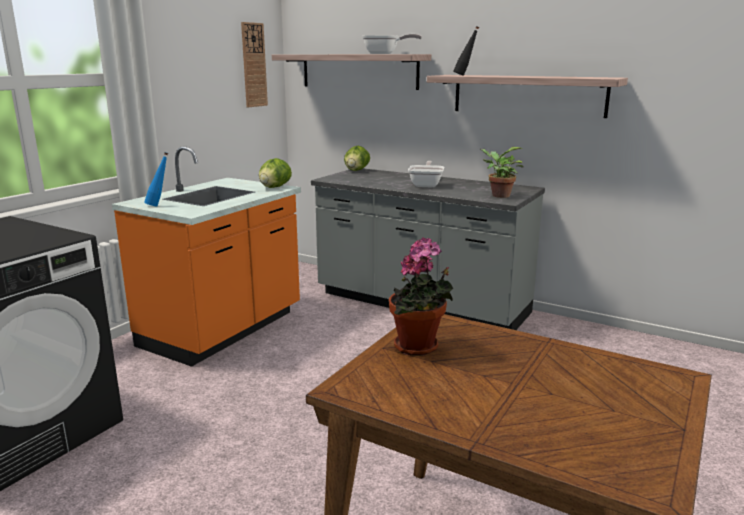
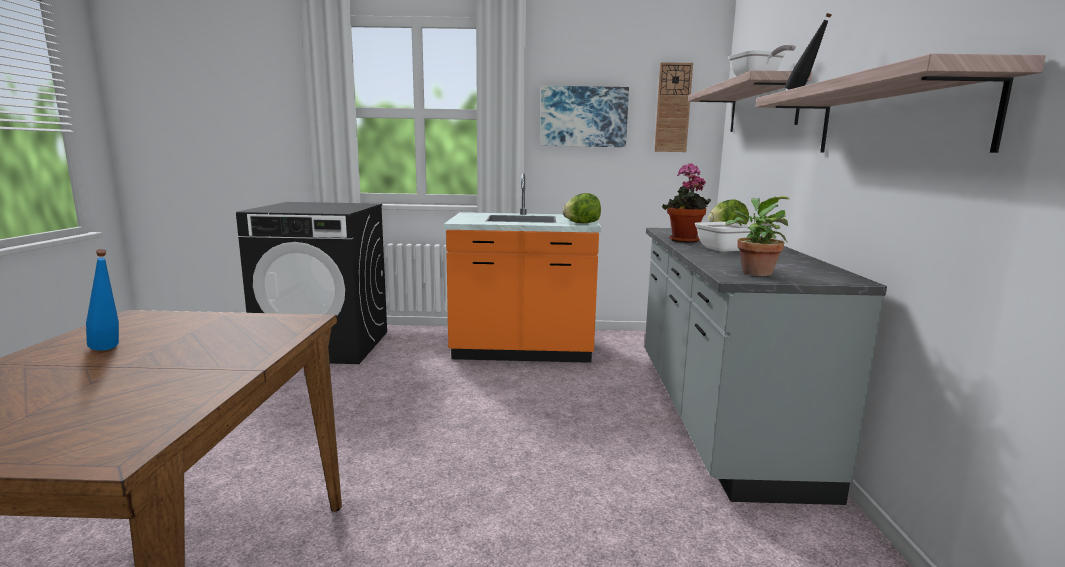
camera: 60 degrees right, 5 degrees down
(159, 205) = (469, 216): blue bottle -> blue bottle (109, 350)
(191, 77) = (583, 117): none -> picture
(419, 348) = (223, 325): potted plant -> potted plant (684, 241)

